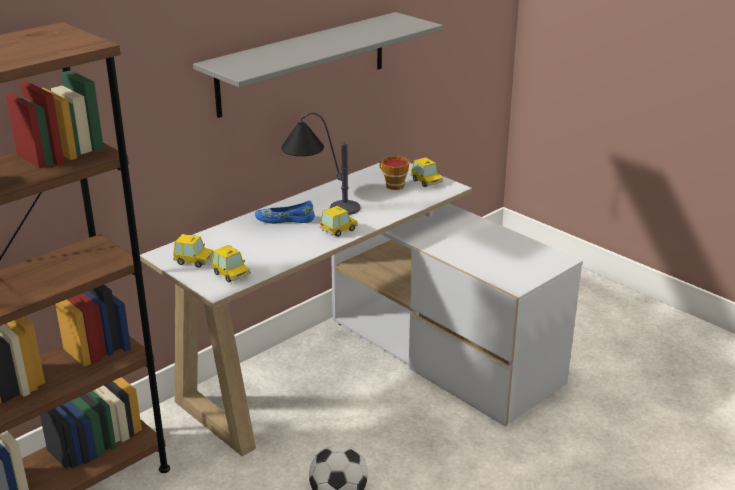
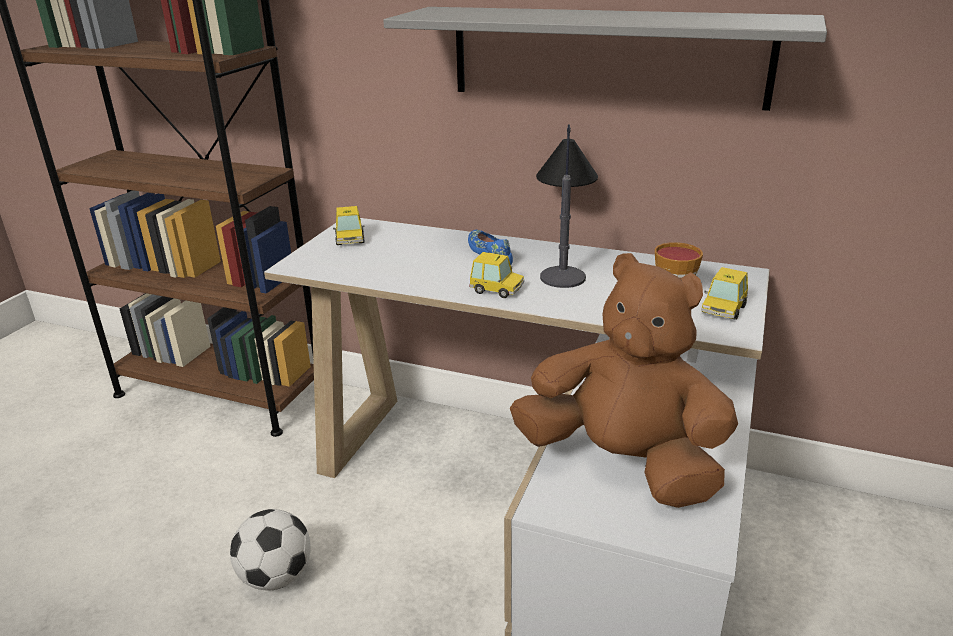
camera: 65 degrees right, 0 degrees up
(231, 274) = (332, 263): toy car -> none
(499, 259) = (622, 463): none -> brown plush toy

